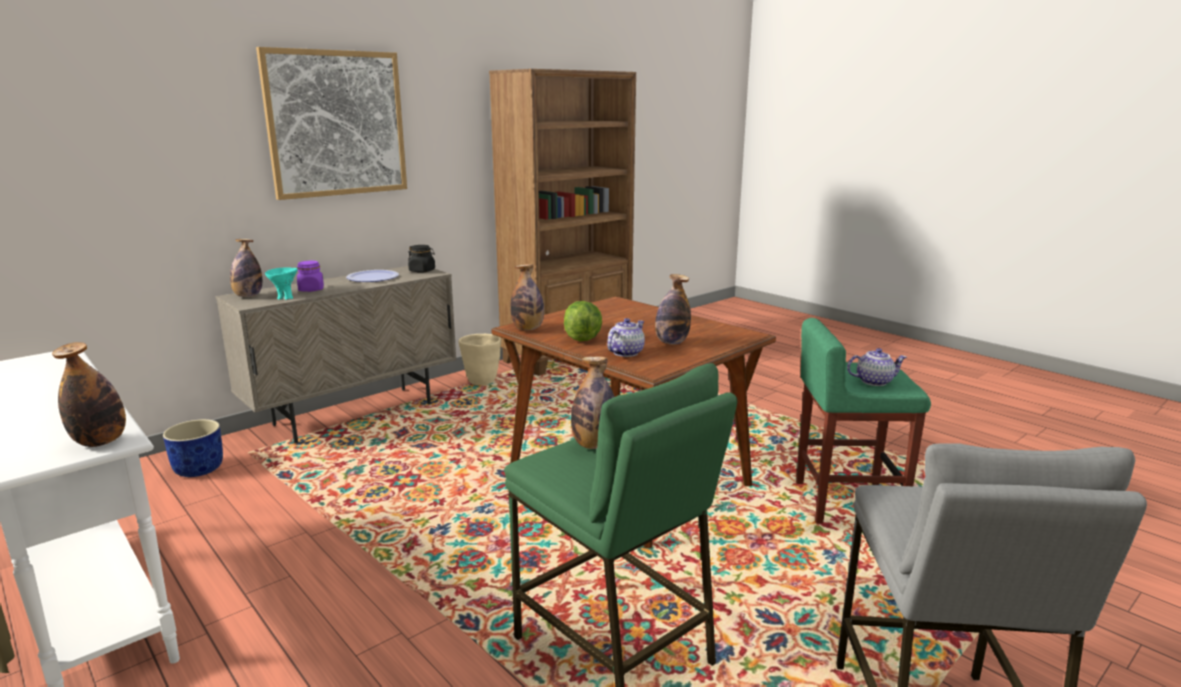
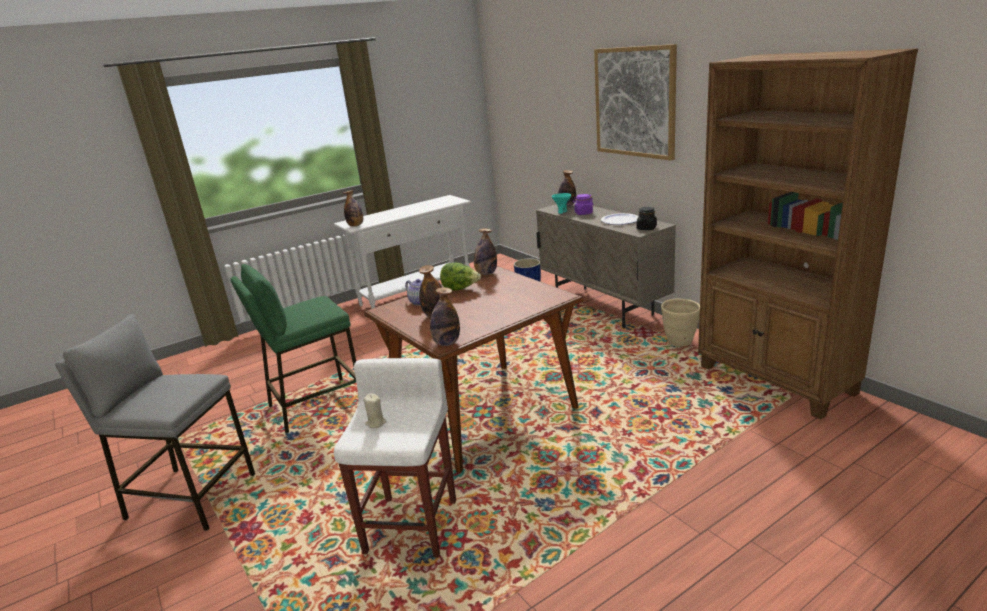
camera: 100 degrees right, 5 degrees up
(594, 445) = (320, 308): bottle -> bottle (446, 343)
(846, 503) = (412, 525): green stool -> white stool
(874, 381) = (376, 423): teapot -> beige candle

